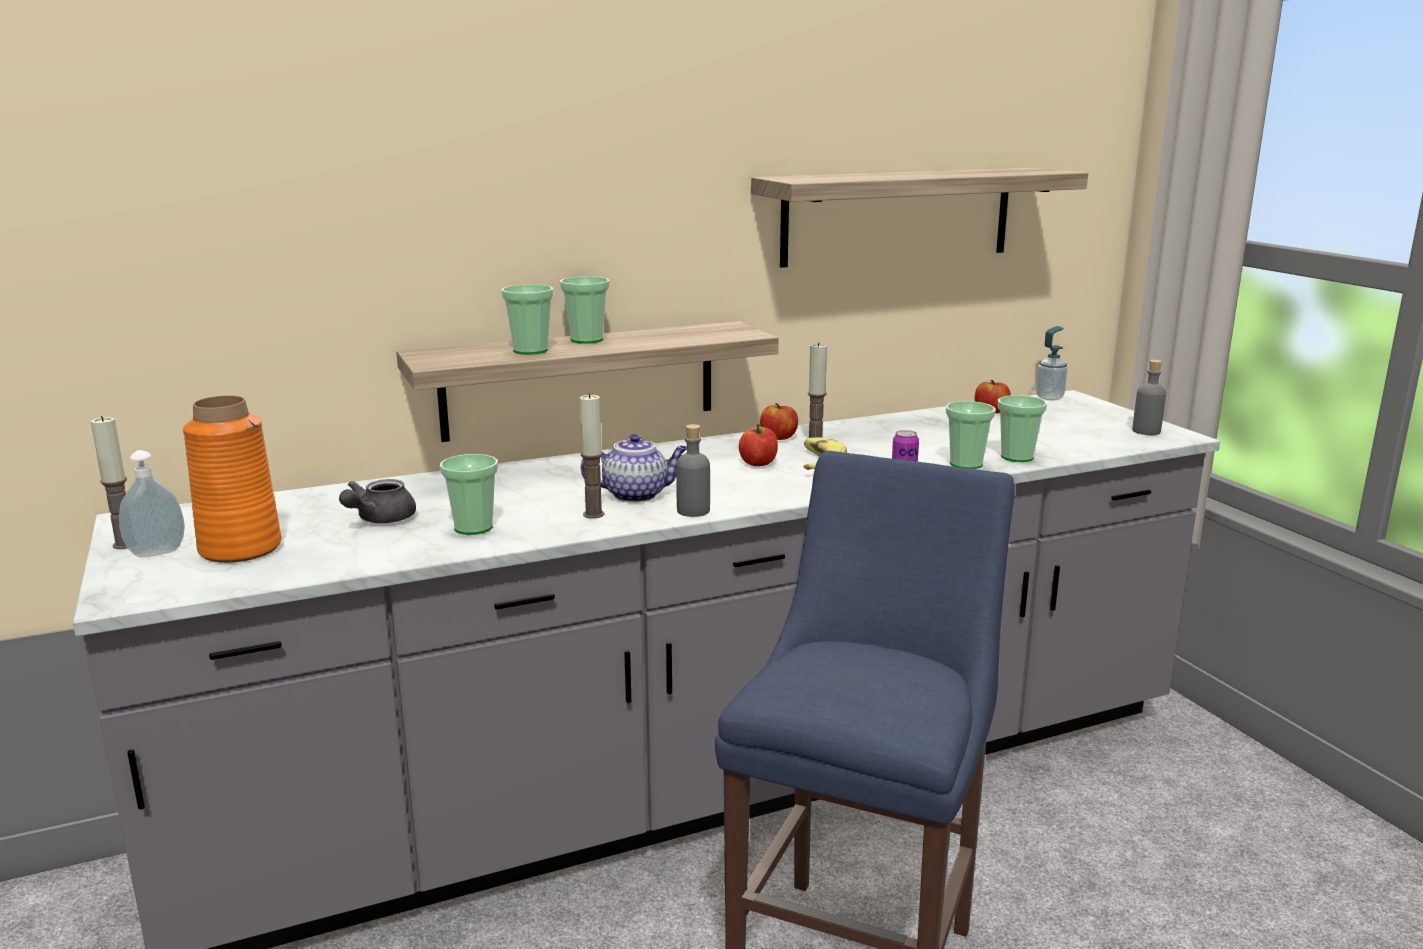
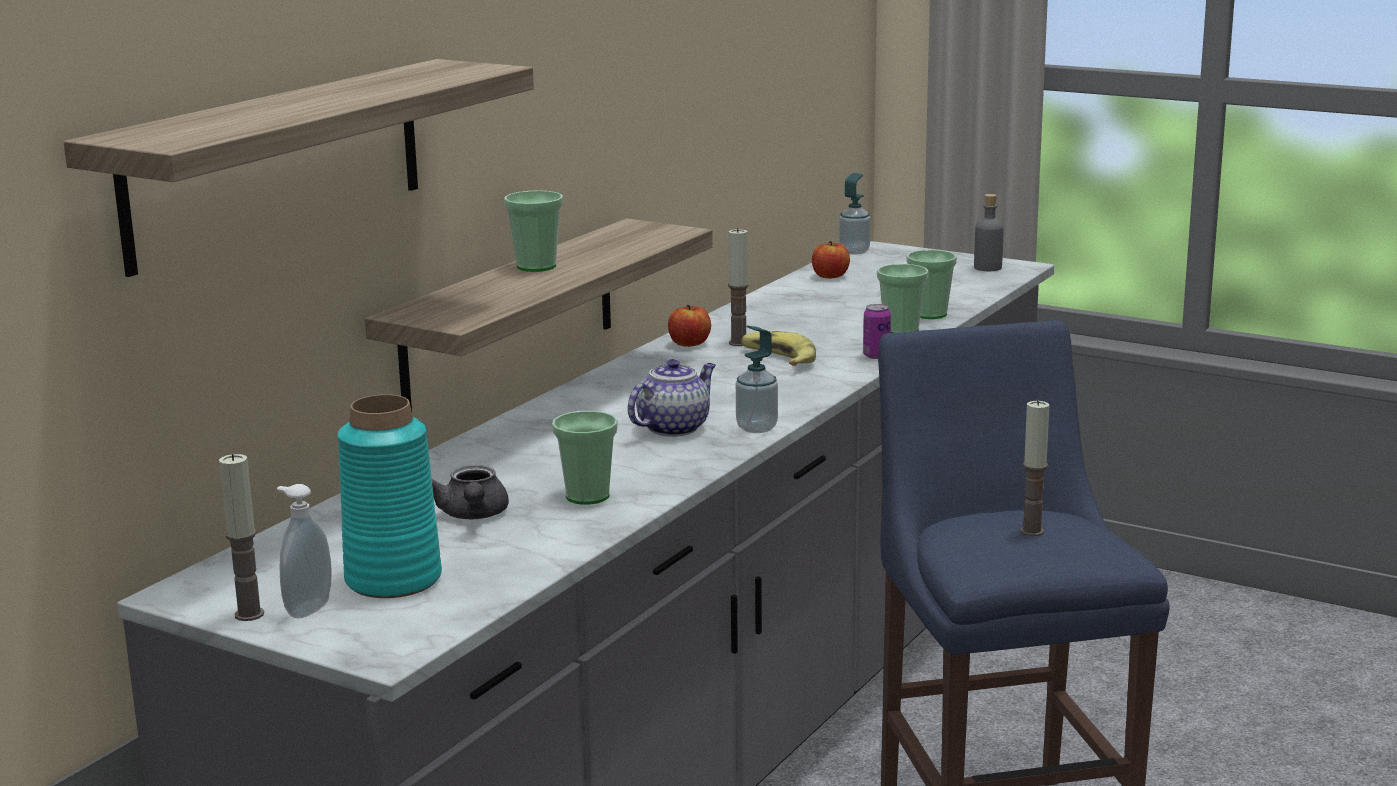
camera: 35 degrees left, 0 degrees up
(240, 548) = (392, 579): orange vase -> turquoise vase
(530, 350) = (514, 289): cup -> none
(593, 514) = (674, 454): candle -> candle (1032, 531)
(693, 511) = (756, 428): grey bottle -> soap dispenser
(758, 463) = (722, 372): apple -> none
(897, 216) = (730, 75): shelf -> shelf (277, 162)

